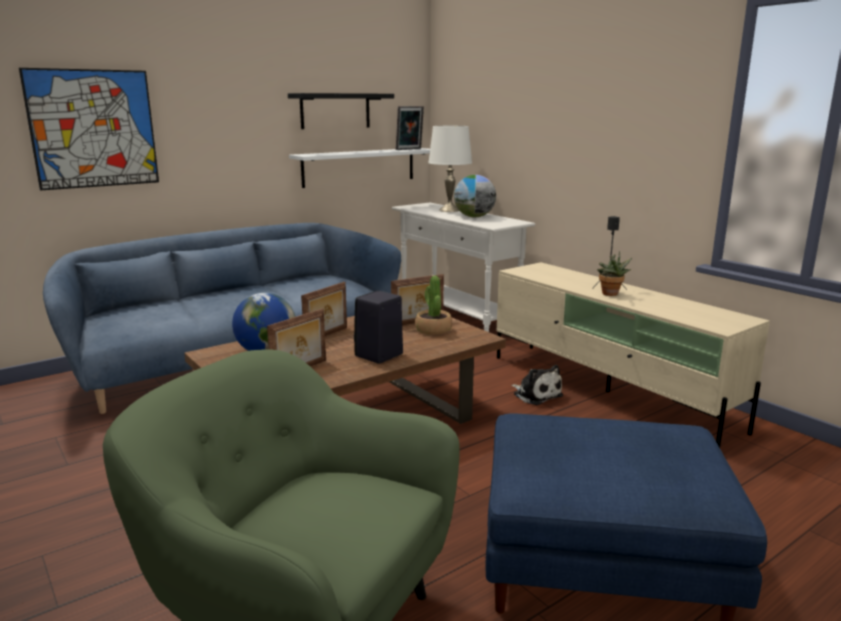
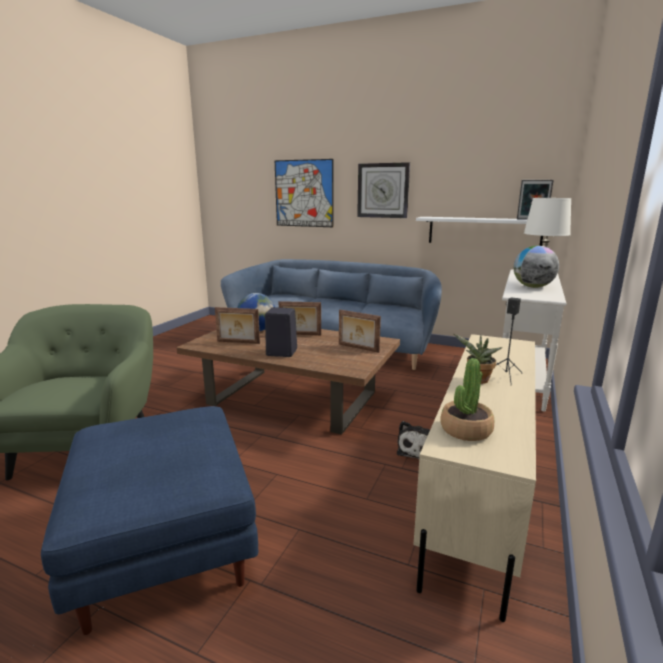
camera: 60 degrees right, 0 degrees up
(233, 121) = (383, 190): none -> wall clock
(335, 111) = (466, 184): black shelf -> none
(433, 329) = (349, 355): potted plant -> potted plant (465, 430)

